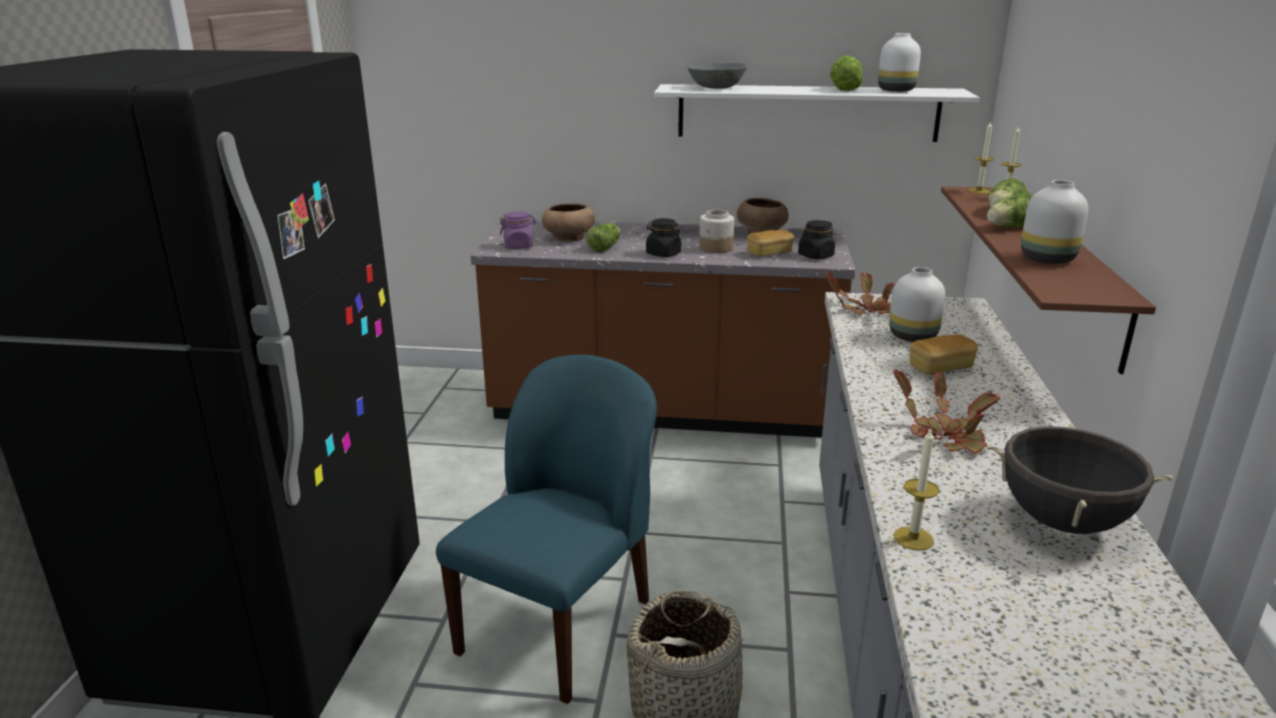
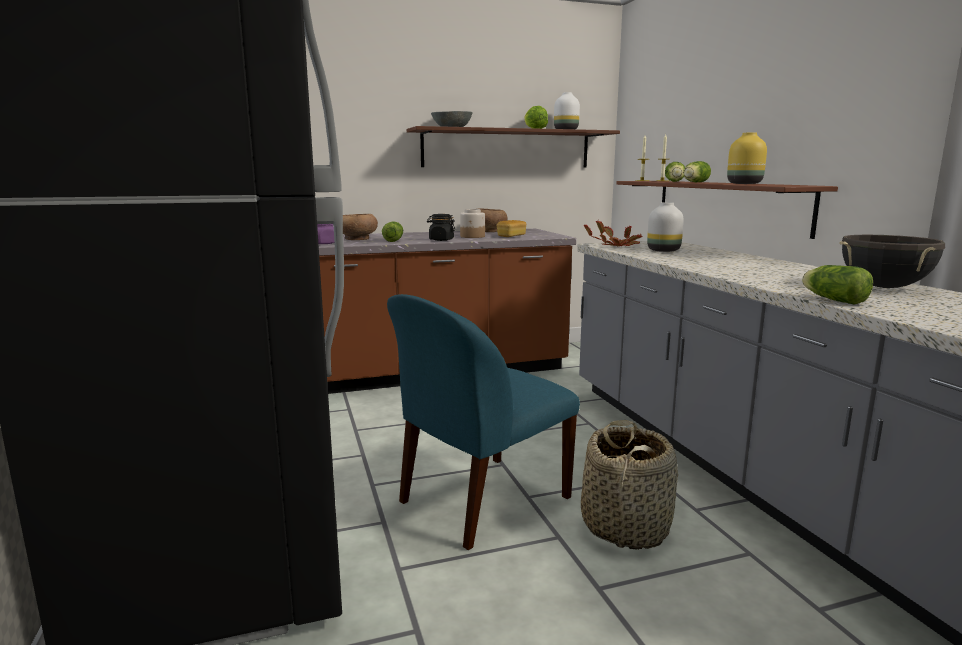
camera: 25 degrees left, 10 degrees down
(559, 624) = (481, 501): blue chair -> blue chair turned 135 degrees counterclockwise
(807, 112) = (507, 149): white shelf -> brown shelf
(815, 256) = (542, 235): black jar -> none
(913, 538) = (832, 299): candle -> lettuce
(940, 368) = (703, 257): bread -> none
(945, 436) = (761, 273): potted plant -> none
(1045, 259) = (743, 184): white vase -> yellow vase

